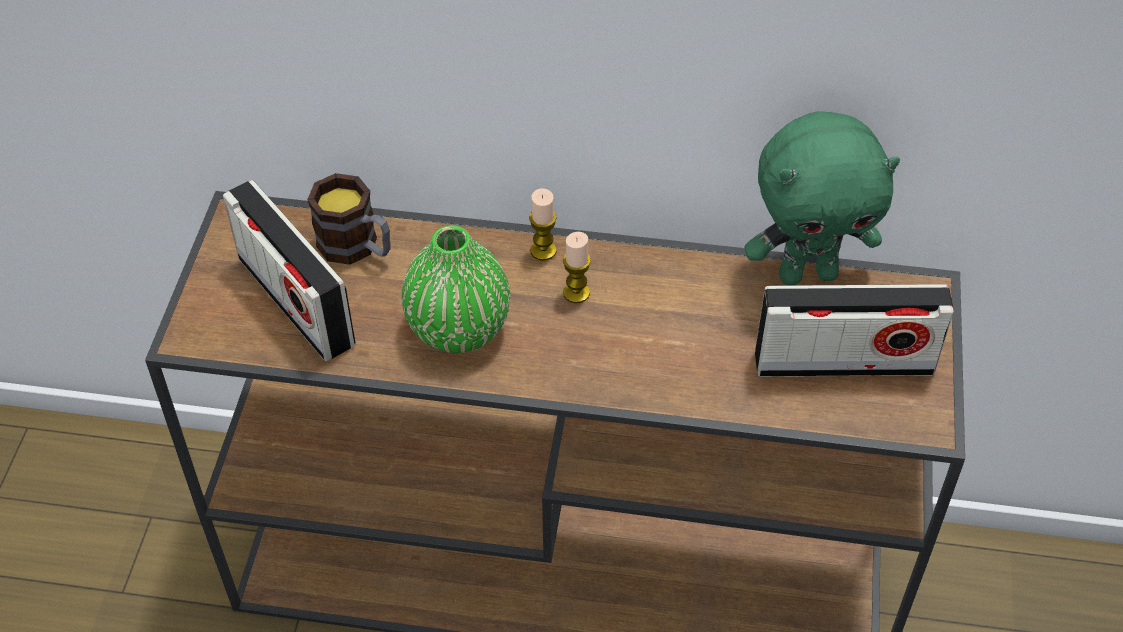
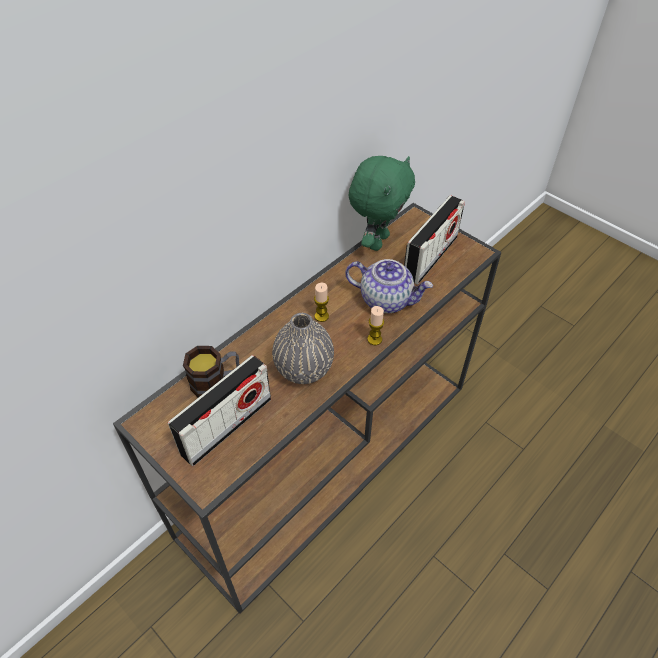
camera: 55 degrees left, 0 degrees up
(296, 302) = (226, 426): radio -> radio turned 45 degrees counterclockwise
(458, 328) = (303, 369): green vase -> grey vase
(543, 251) = (286, 314): candle -> candle (374, 339)
(685, 354) = (386, 300): none -> teapot

